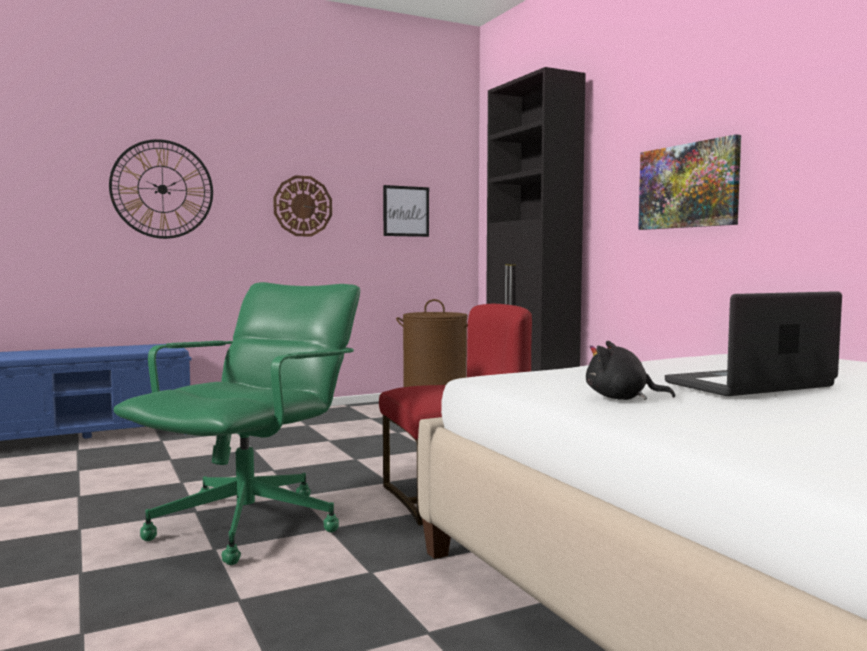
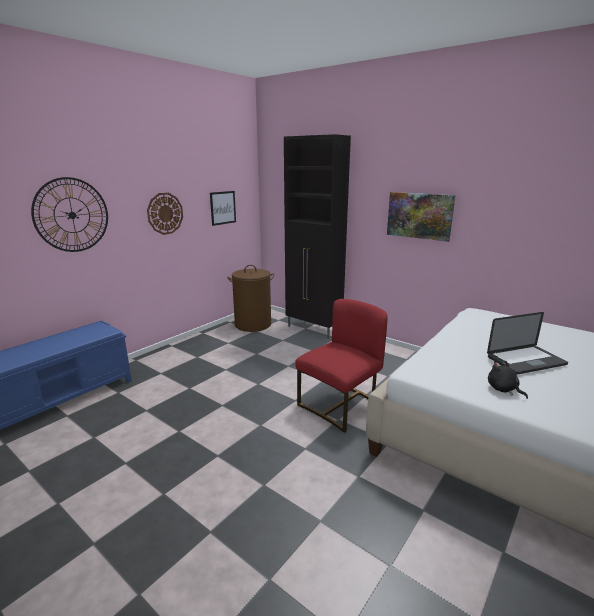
camera: 25 degrees left, 15 degrees up
(250, 525) = (261, 458): green office chair -> none
(621, 398) = (503, 389): black plush toy -> black plush toy turned 60 degrees clockwise
(749, 385) = (526, 361): laptop -> laptop turned 150 degrees counterclockwise

